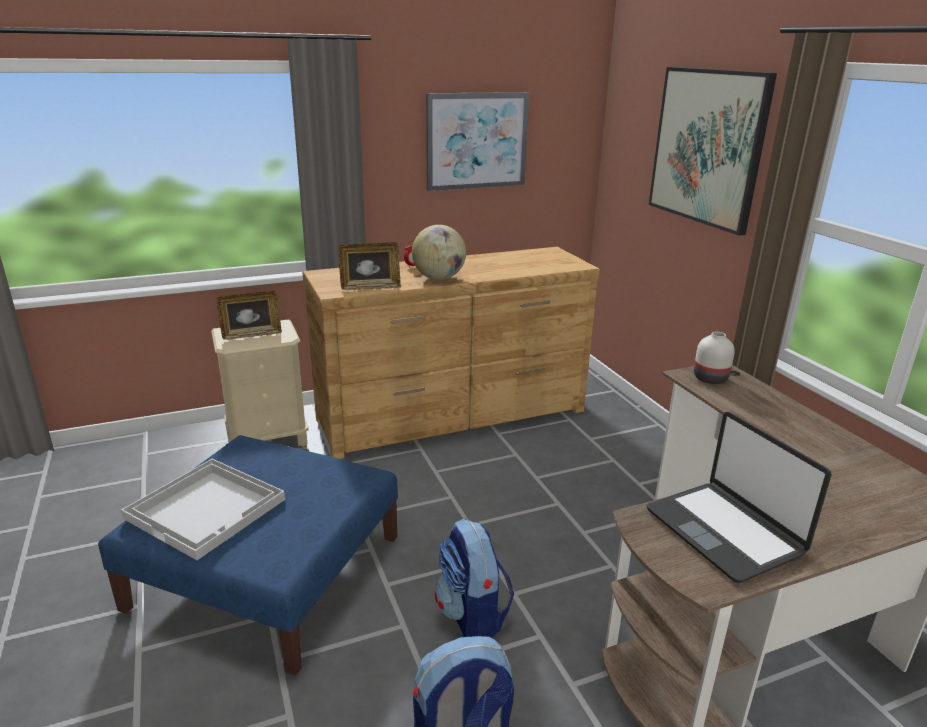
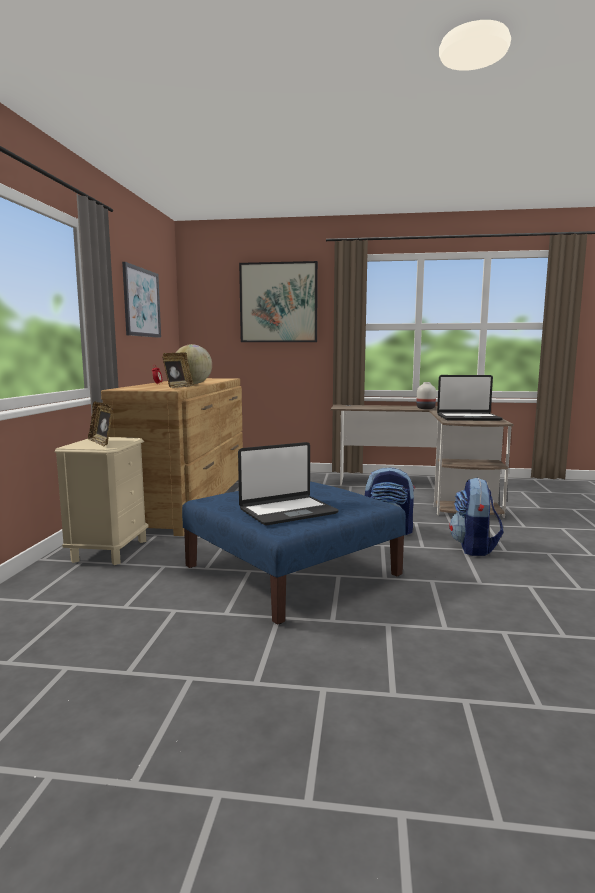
camera: 60 degrees left, 15 degrees down
(207, 508) = (287, 511): white tray -> laptop
(251, 335) = (101, 443): picture frame -> picture frame turned 135 degrees clockwise
(711, 378) = (348, 406): white vase -> white vase (426, 408)

